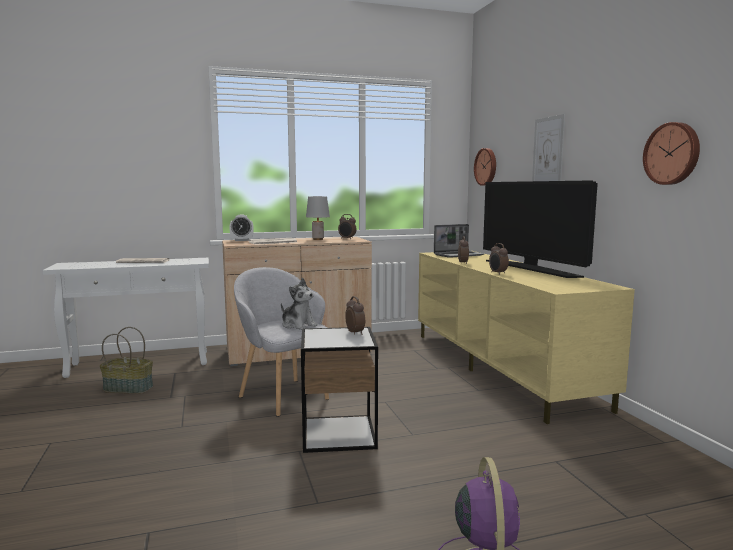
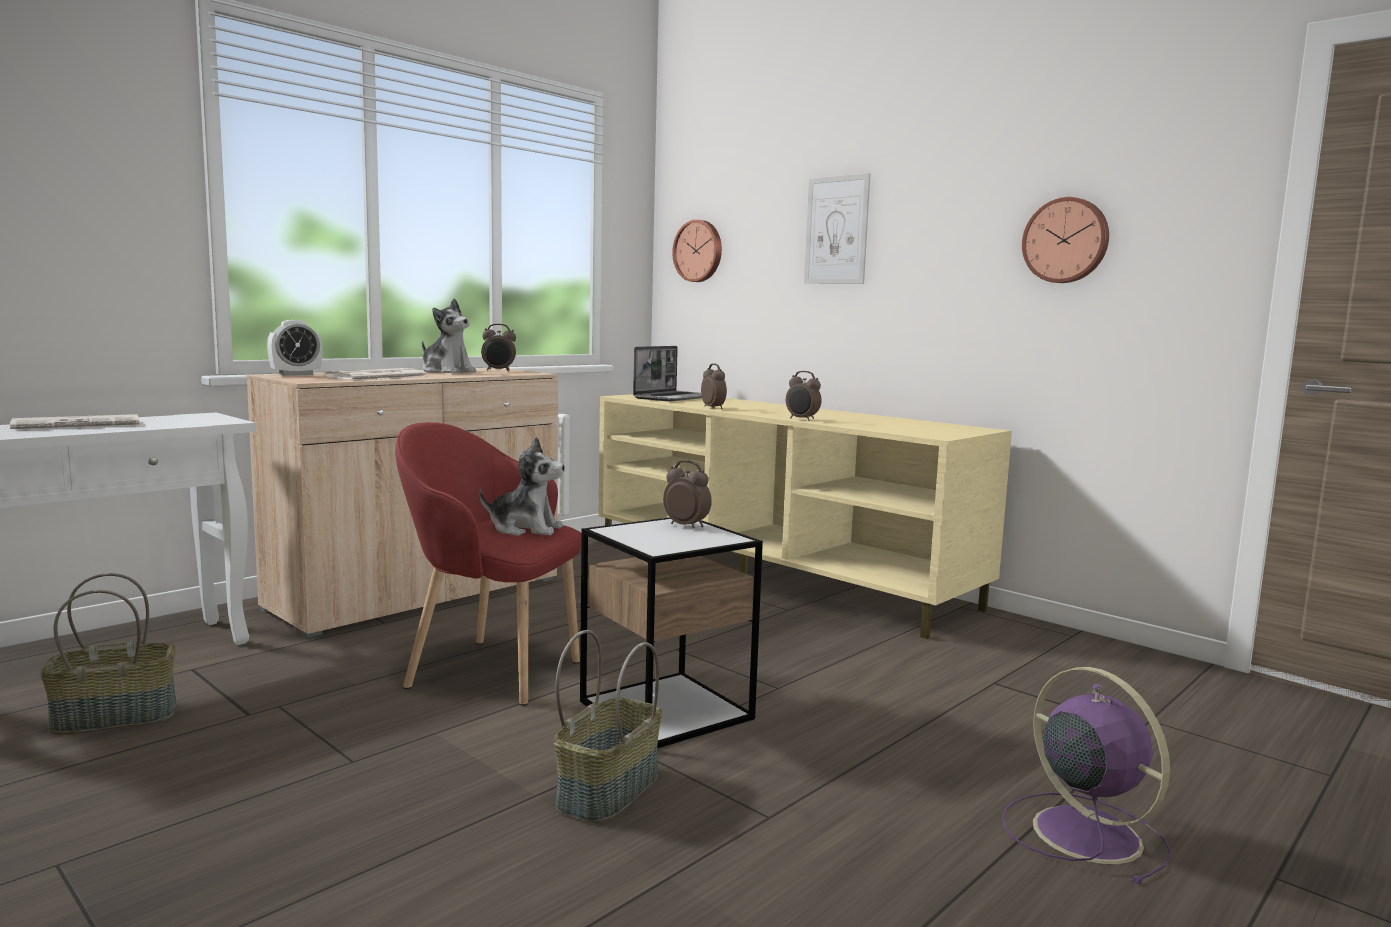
camera: 30 degrees left, 0 degrees up
(262, 467) = (607, 789): none -> basket
(283, 396) = (490, 671): grey armchair -> red armchair
(318, 239) = (447, 371): grey table lamp -> plush toy
(531, 269) = (828, 412): television -> none

